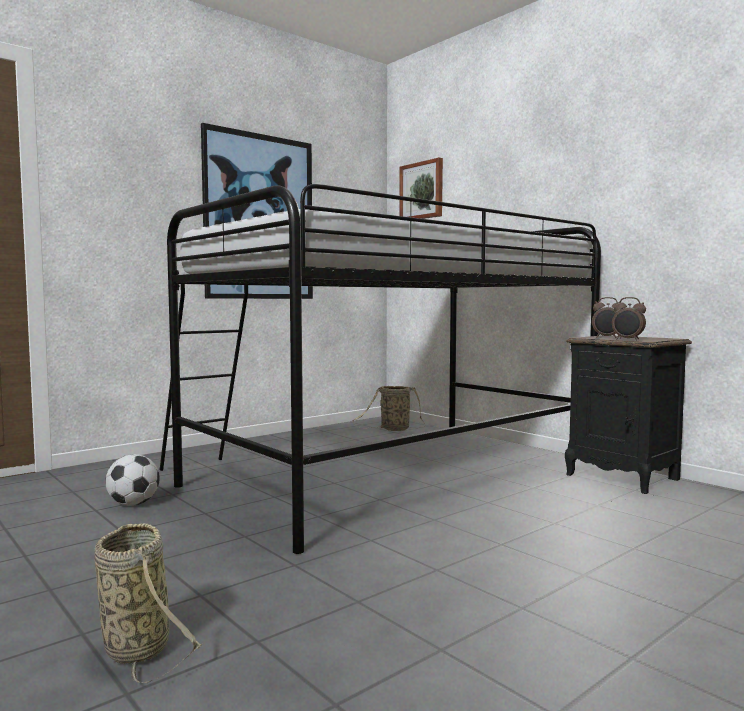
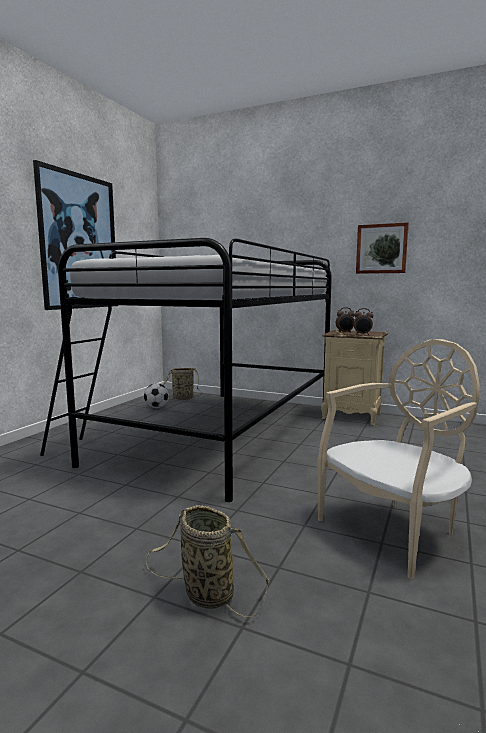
camera: 25 degrees left, 5 degrees up
(133, 504) = (56, 488): football -> football (156, 407)
(422, 191) = (191, 225): picture -> picture (381, 249)
(481, 639) = (394, 531): none -> beige chair
(622, 477) = (352, 416): black nightstand -> beige nightstand

